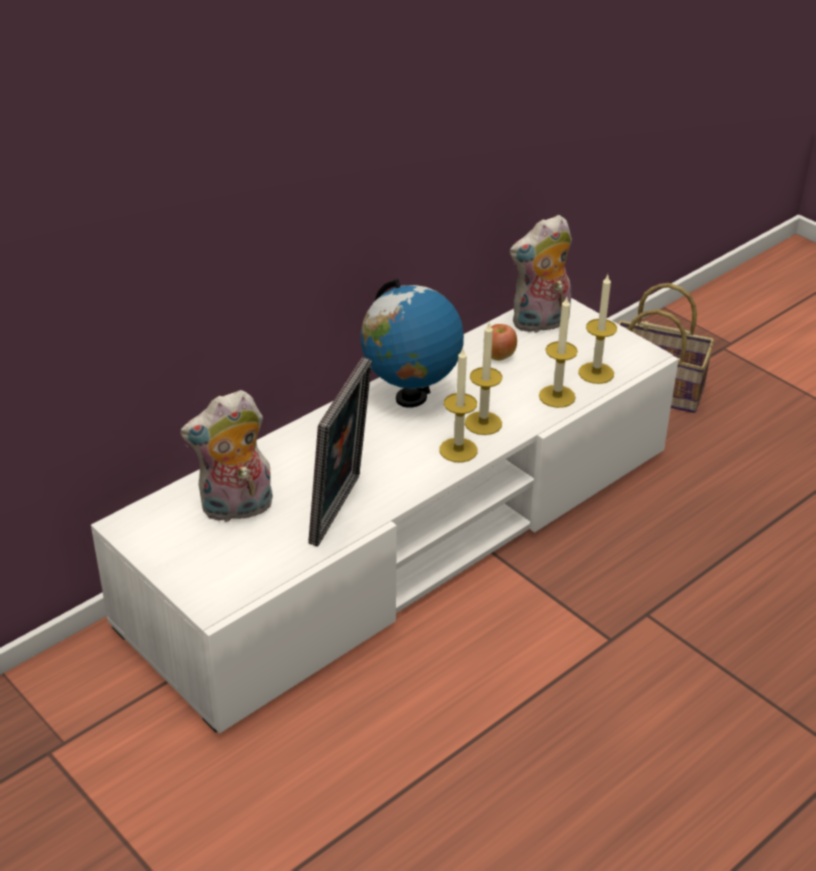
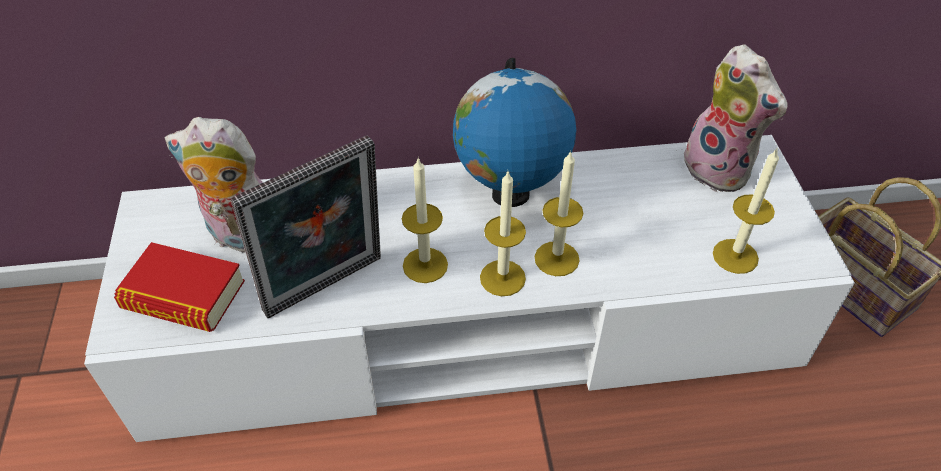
camera: 35 degrees right, 10 degrees up
(235, 562) = (184, 295): none -> book
(499, 356) = (642, 187): apple -> none
(540, 323) = (720, 169): plush toy -> plush toy turned 135 degrees counterclockwise
(557, 396) = (665, 264): candle -> candle (425, 265)

